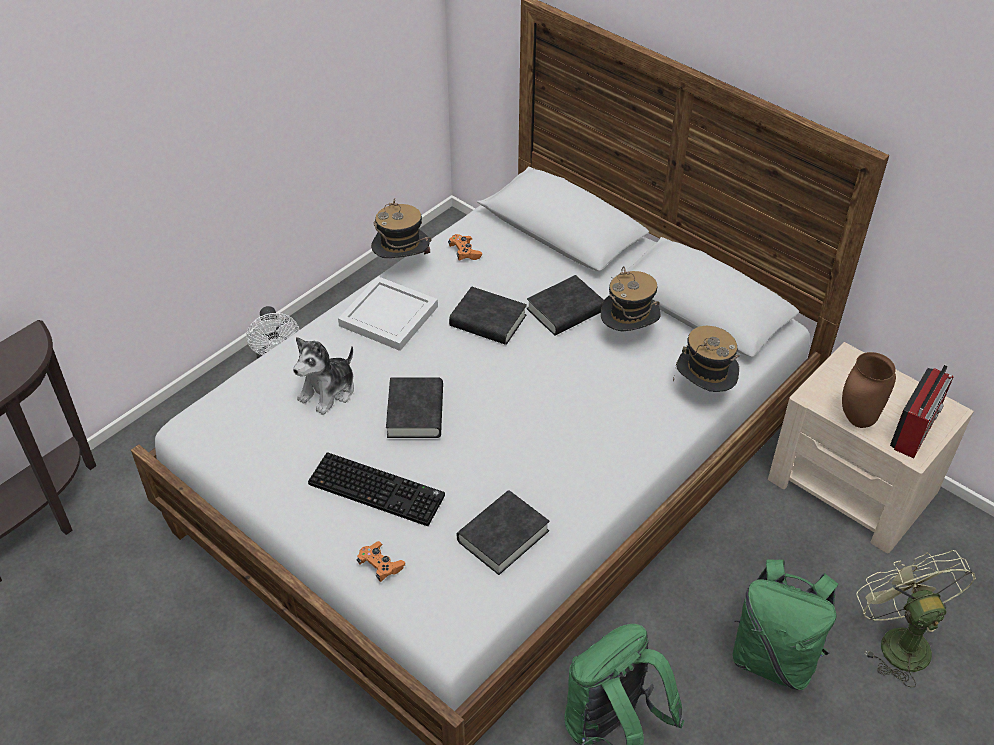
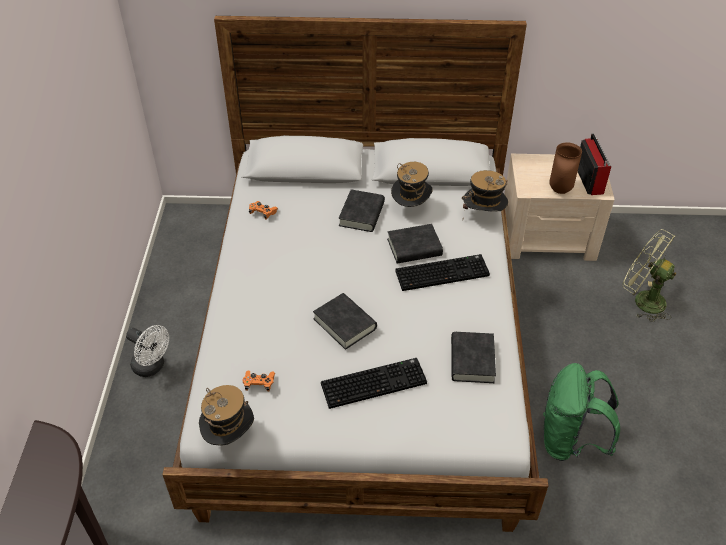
camera: 40 degrees left, 0 degrees up
(328, 391) = (276, 345): plush toy -> none
(380, 566) = (427, 424): orange game controller -> orange game controller (259, 384)
(389, 317) = (261, 278): white tray -> none
(402, 265) = (231, 242): hat -> hat (230, 437)
(488, 321) = (325, 245): black book -> black book (414, 248)
(581, 424) = (442, 272): none -> keyboard
(774, 657) = (601, 347): green backpack -> none

